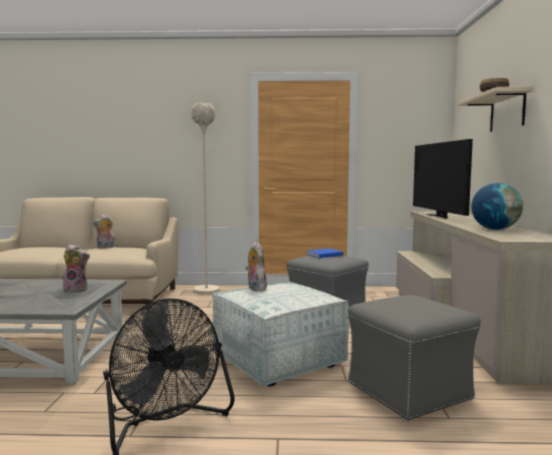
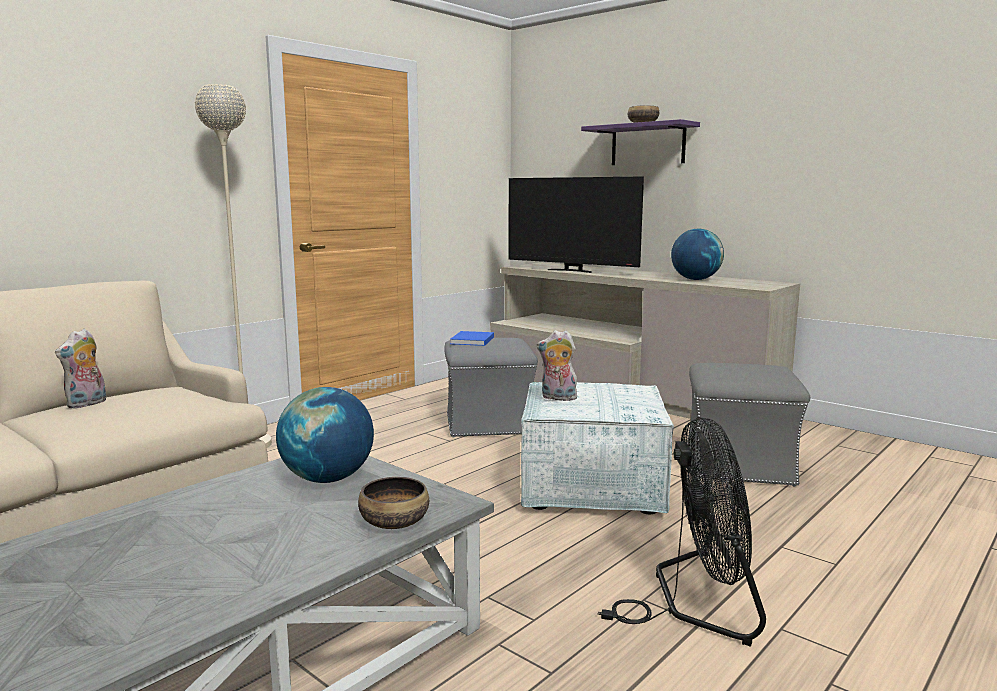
camera: 50 degrees left, 5 degrees up
(35, 307) = (394, 521): none -> bowl
(77, 289) = (327, 479): plush toy -> globe
(507, 112) = (648, 145): beige shelf -> purple shelf

